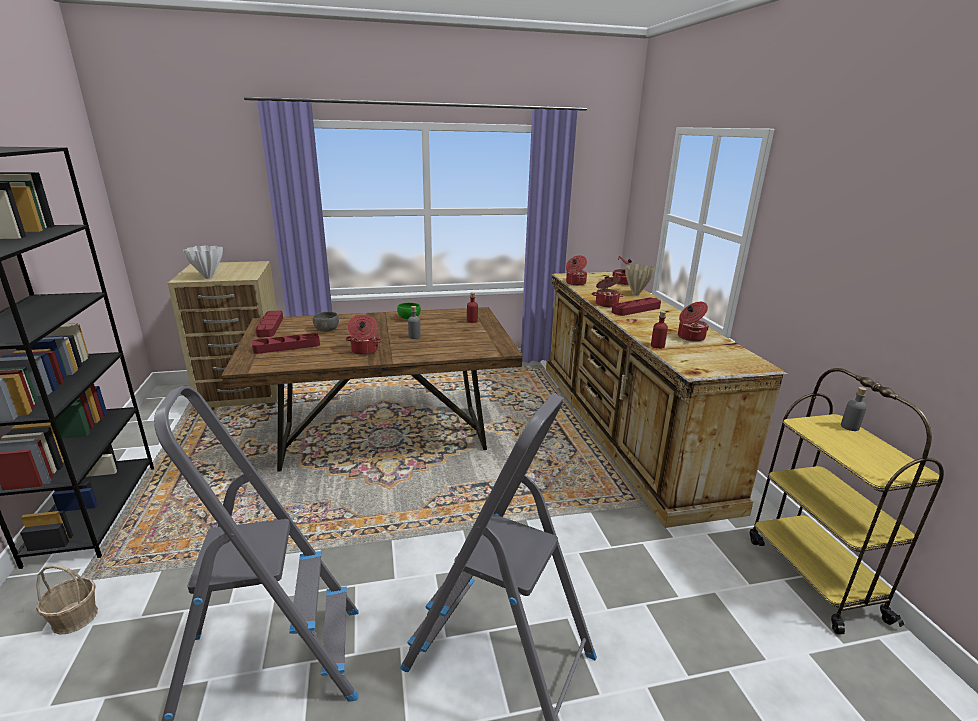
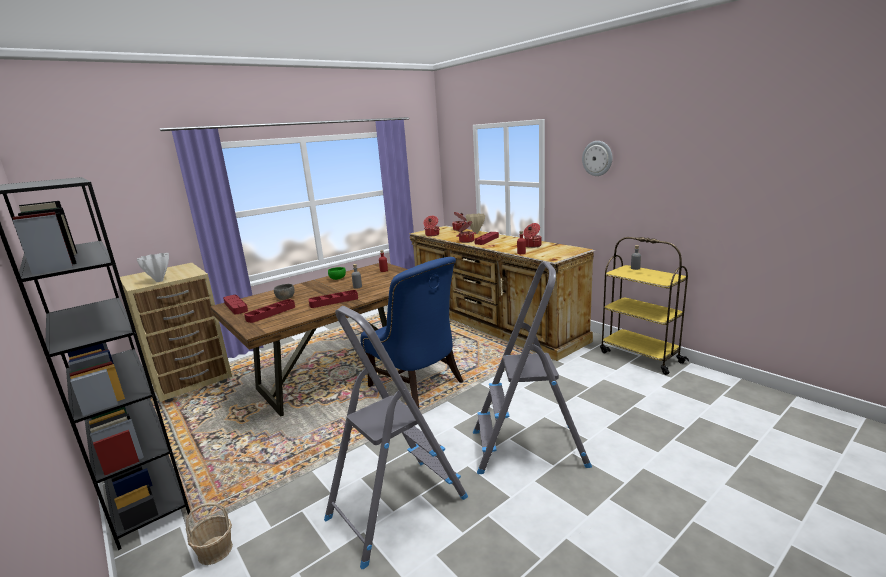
camera: 25 degrees left, 5 degrees down
(364, 350) = (334, 301): cooking pot -> red tray
(450, 488) = (418, 384): none -> blue chair
(840, 212) = (597, 158): none -> wall clock

